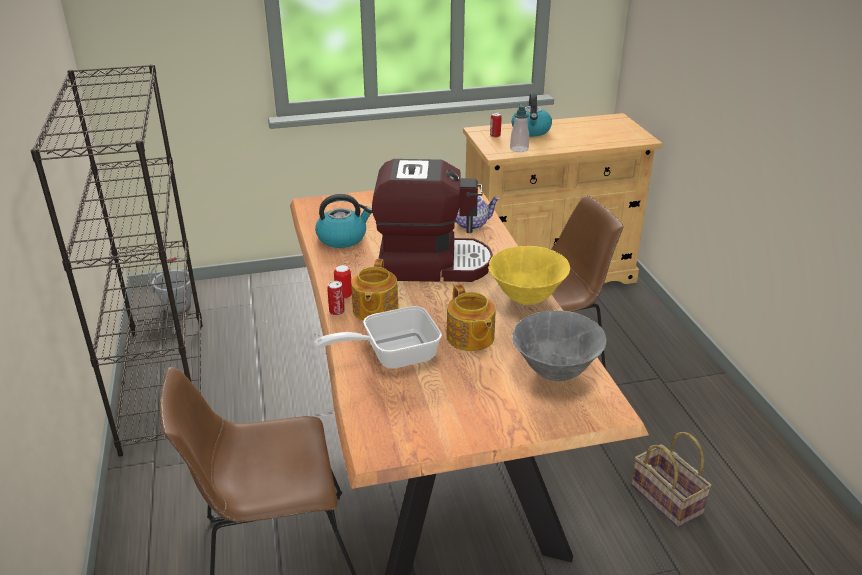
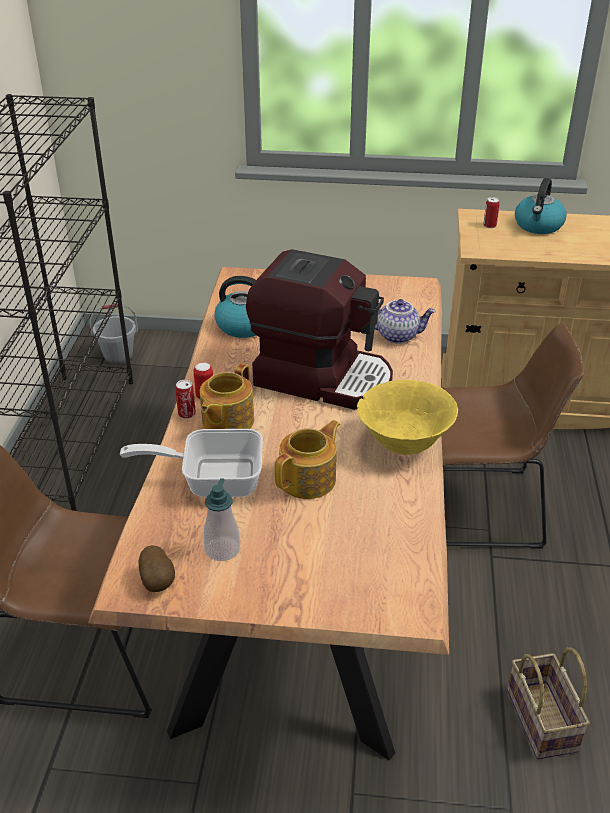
camera: 20 degrees right, 5 degrees up
(397, 440) = (158, 582): none -> potato
(470, 338) = (309, 479): teapot -> teapot turned 135 degrees counterclockwise
(519, 149) = (507, 248): soap dispenser -> soap dispenser (222, 549)
(555, 372) = (379, 546): grey bowl -> none

